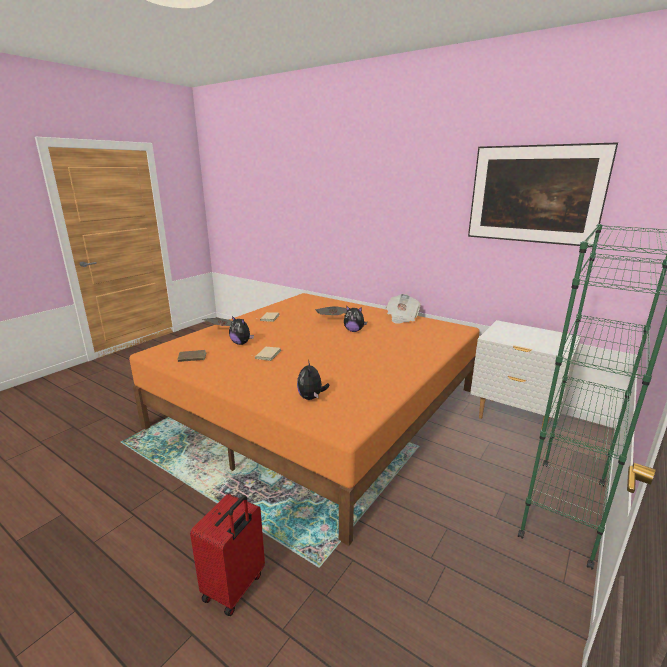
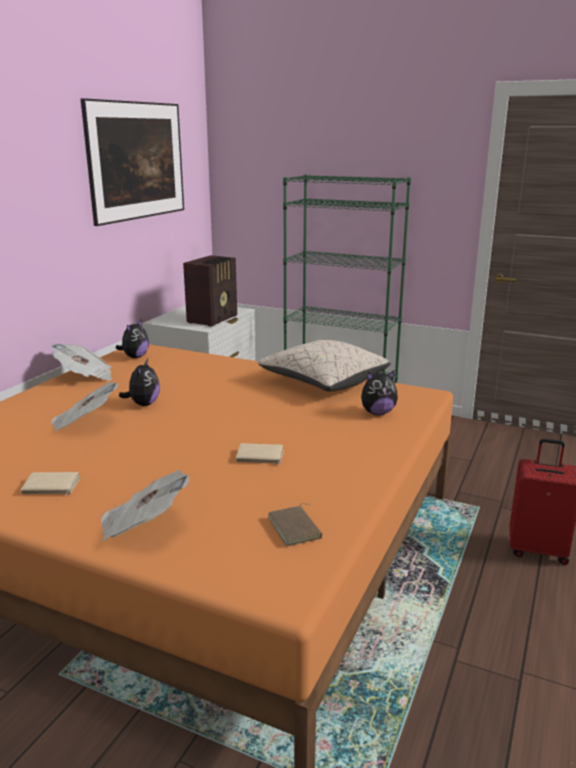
camera: 100 degrees left, 0 degrees up
(241, 343) = (211, 490): plush toy -> plush toy (135, 357)
(385, 385) = (323, 381): none -> beige pillow
(520, 341) = (214, 319): none -> radio

